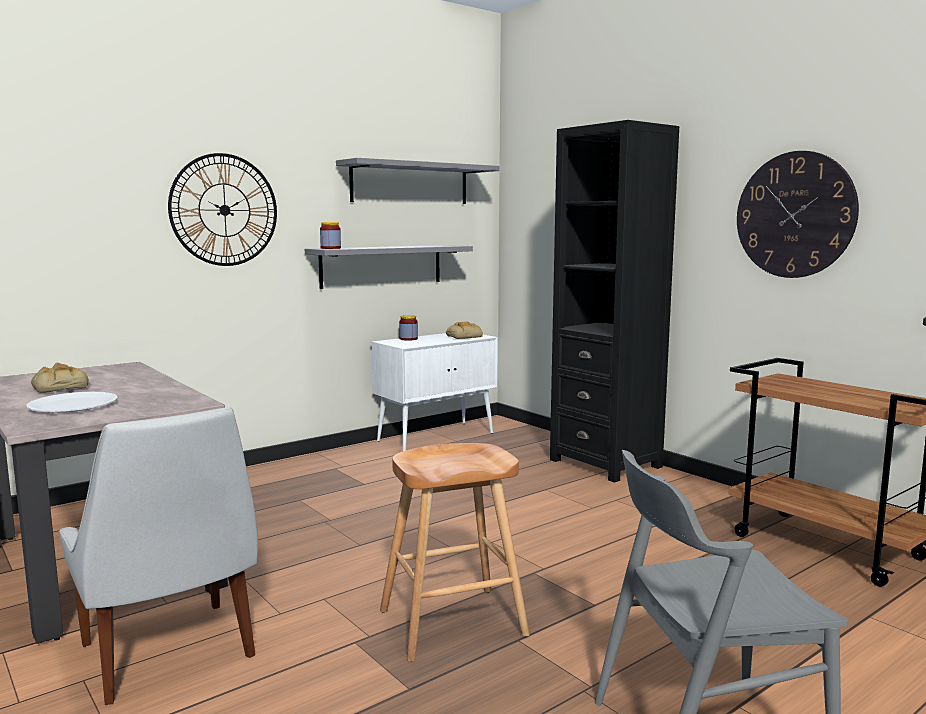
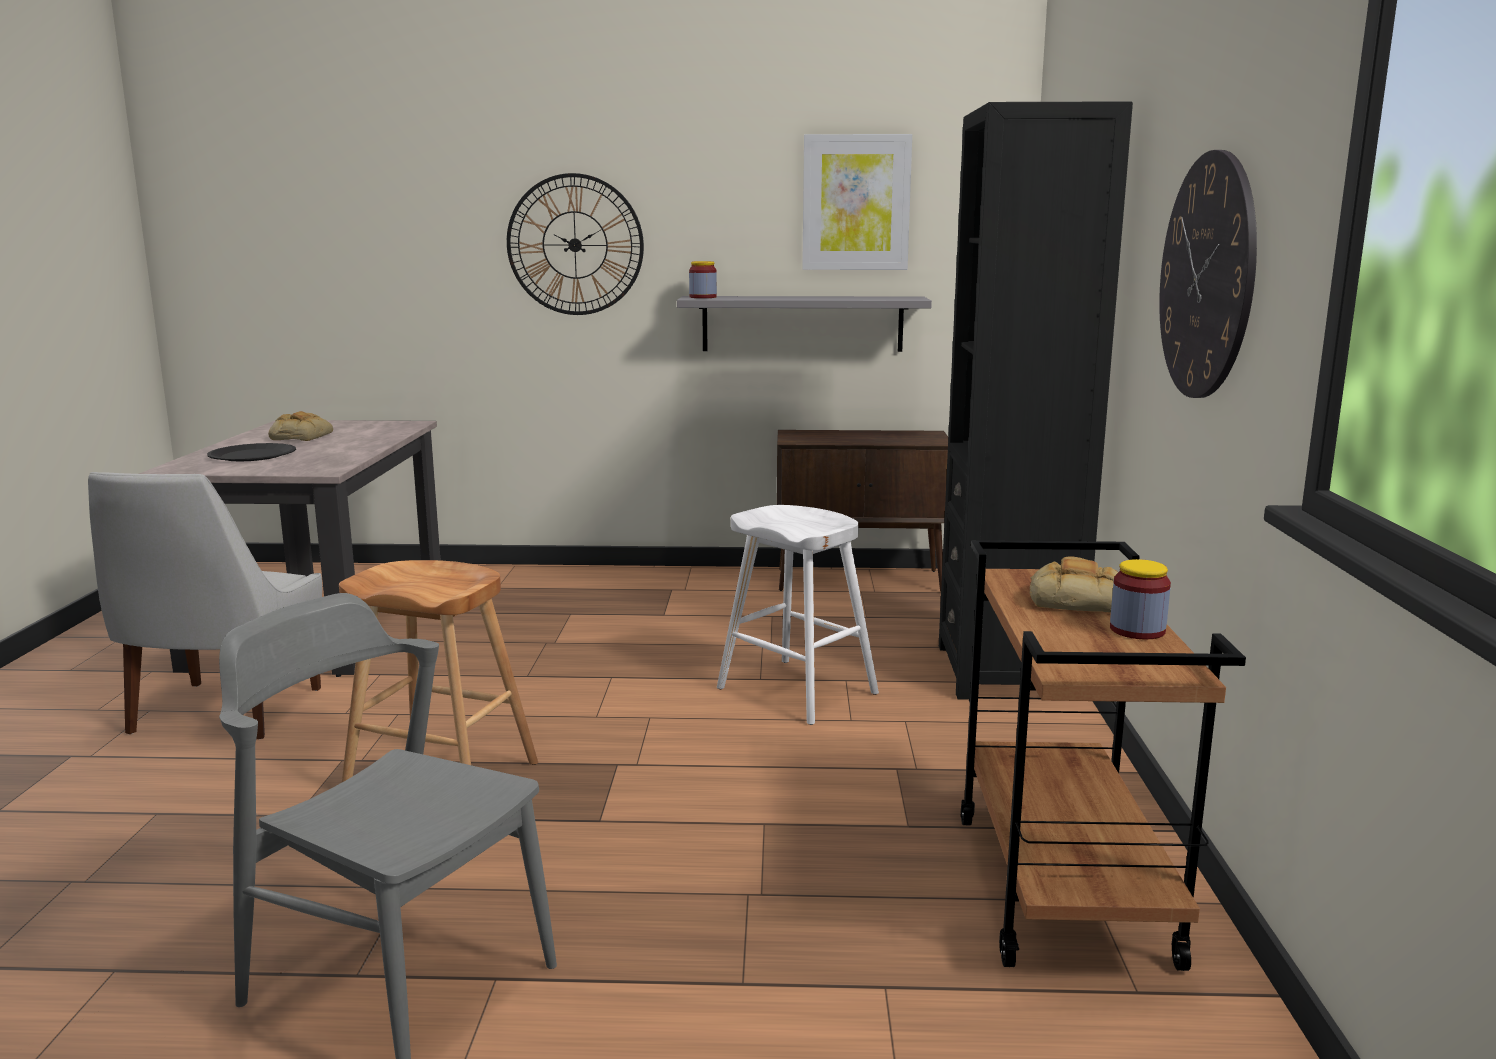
camera: 40 degrees right, 5 degrees up
(73, 405) = (252, 455): white plate -> black plate
(408, 339) = (830, 432): jar -> jar (1137, 630)
(410, 183) = (856, 203): grey shelf -> picture
(437, 437) = (861, 580): white cabinet -> brown cabinet
(464, 336) = (911, 439): bread -> bread (1078, 600)
(534, 502) = (796, 691): none -> white stool

